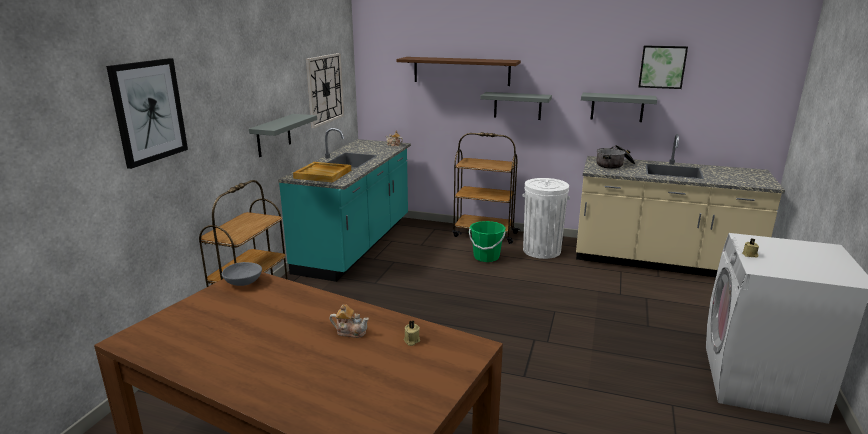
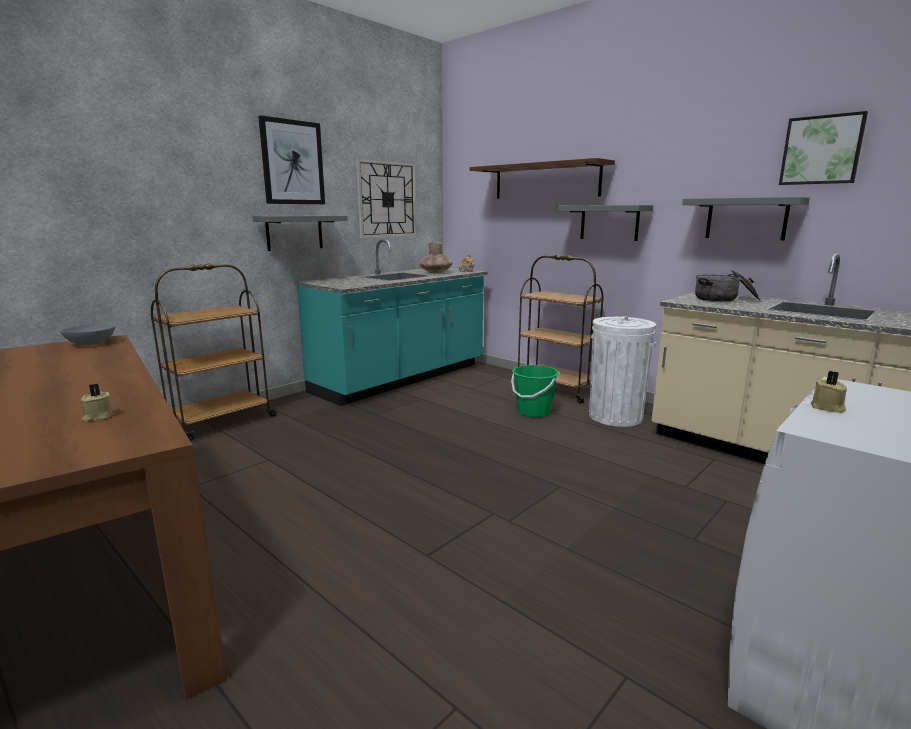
camera: 25 degrees right, 5 degrees down
(148, 111) = (90, 163): picture -> picture (292, 162)
(323, 174) = (344, 281): beige tray -> none
(350, 331) = (66, 395): teapot -> none
(372, 149) = (436, 272): none -> brown vase

